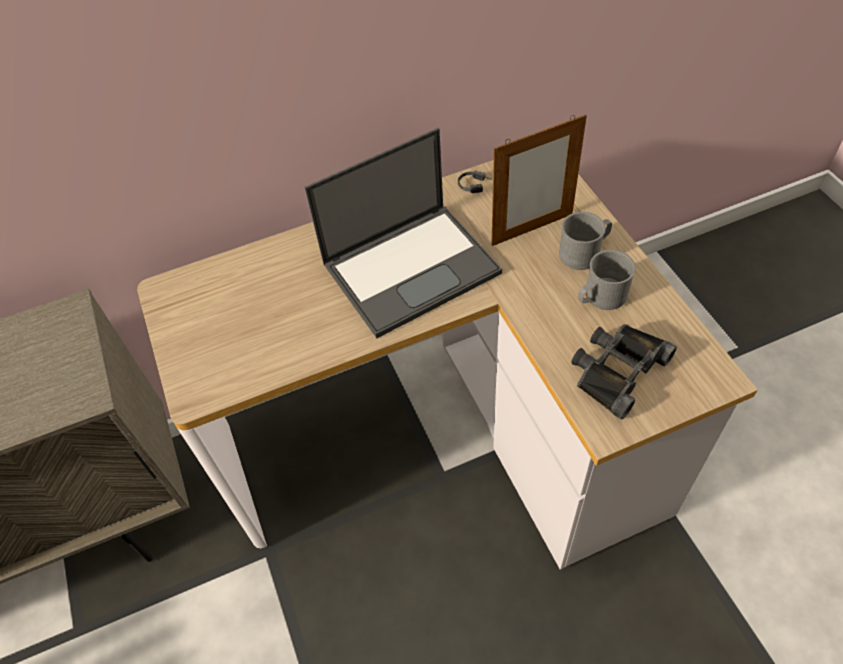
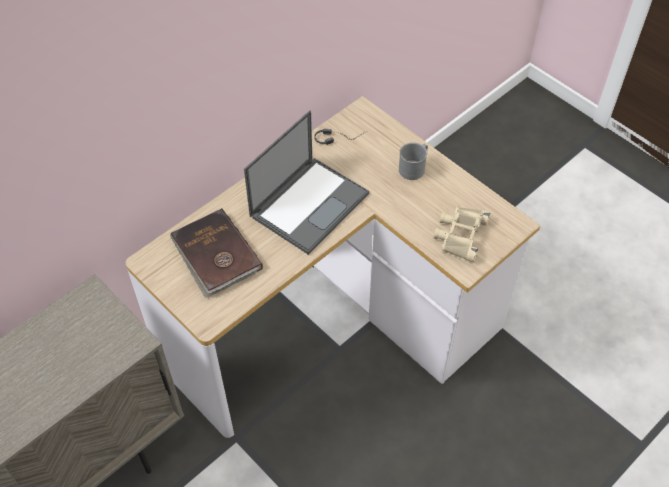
camera: 25 degrees left, 0 degrees up
(252, 305) = (215, 255): none -> brown book
(532, 229) = (376, 160): picture frame -> none
(600, 297) = (434, 194): grey mug -> none
(617, 370) = (460, 235): black binoculars -> beige binoculars

